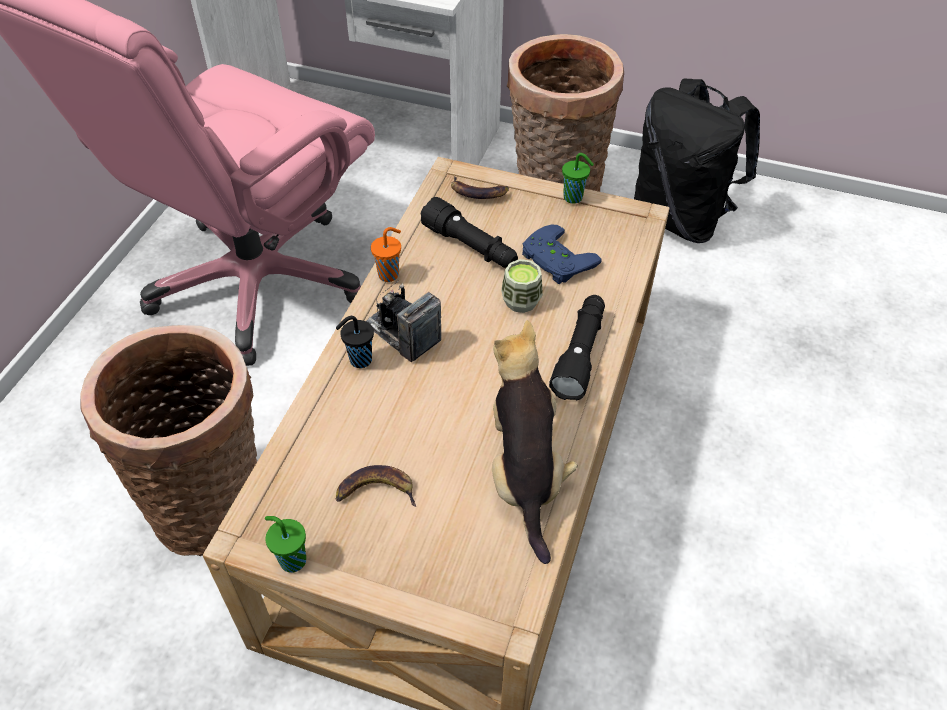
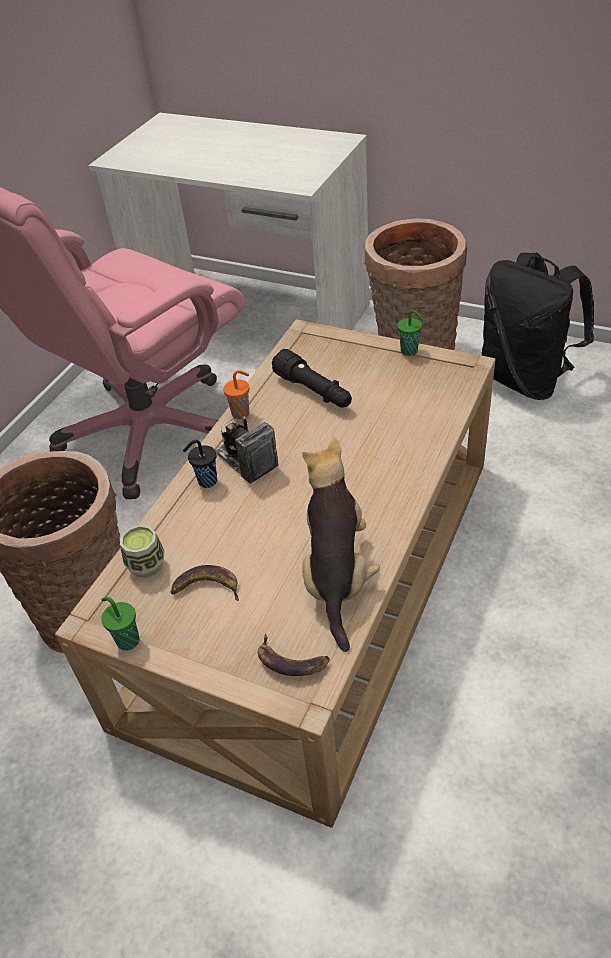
camera: 10 degrees right, 5 degrees down
(478, 192) = (326, 347): banana -> banana (291, 661)
(521, 301) = (352, 435): cup -> cup (146, 565)
(554, 260) = (386, 402): blue game controller -> none
(580, 354) = (399, 479): black flashlight -> none

